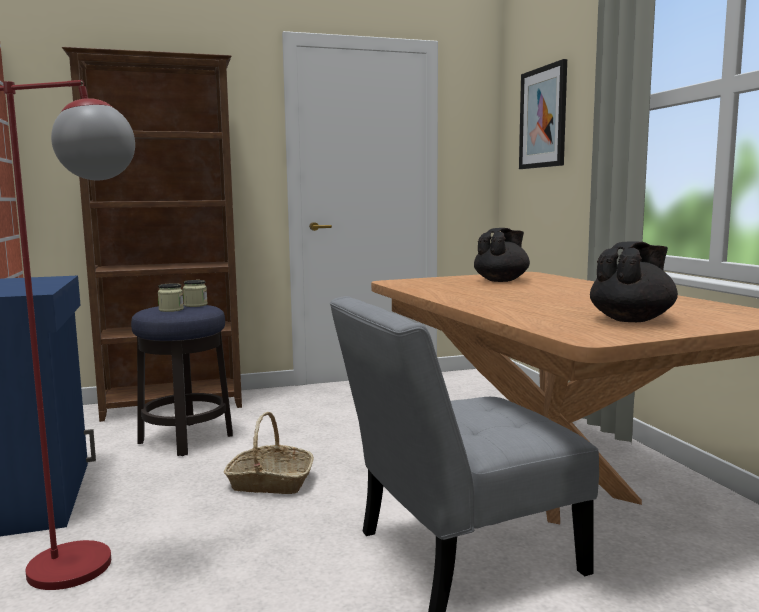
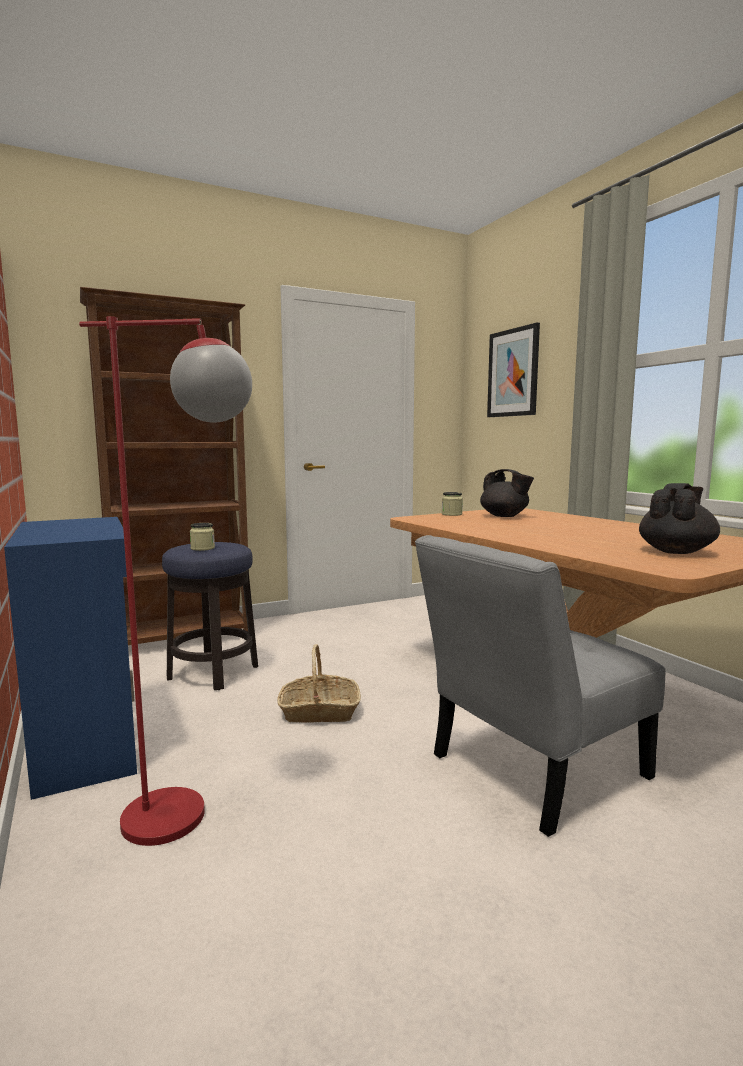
camera: 10 degrees left, 0 degrees up
(195, 305) = (221, 543): jar -> jar (451, 514)
(501, 281) = (504, 516): black teapot -> black teapot turned 105 degrees clockwise

